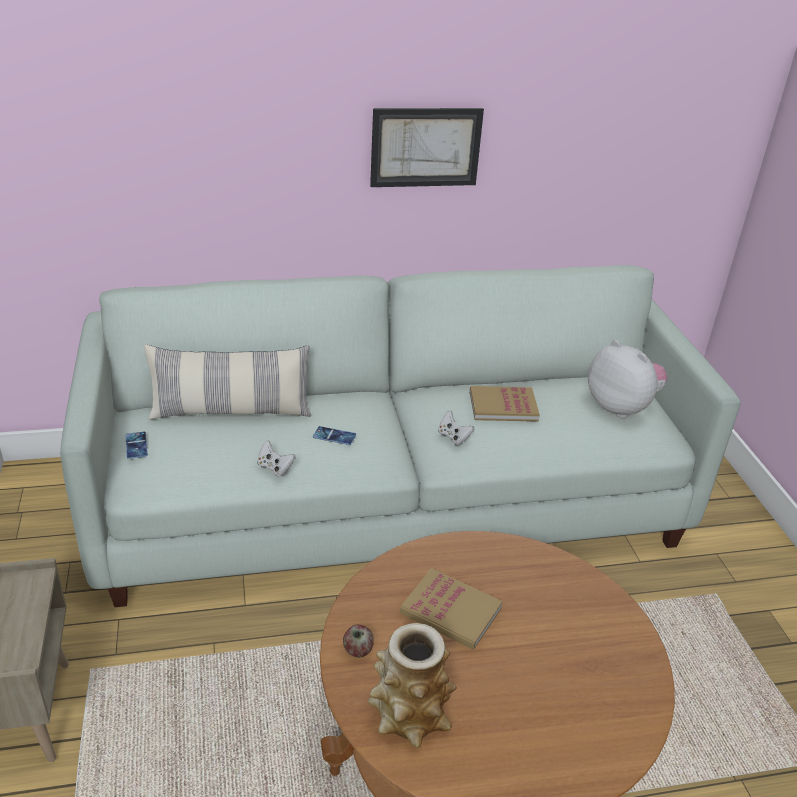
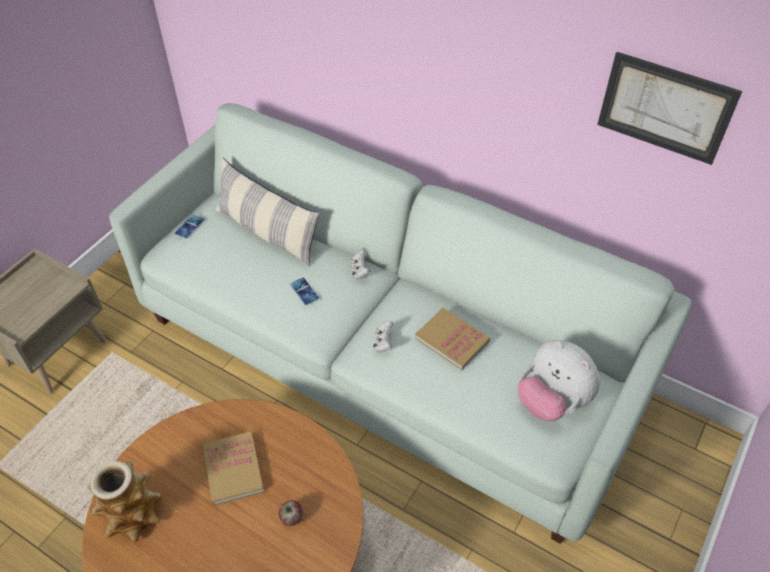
camera: 45 degrees right, 15 degrees up
(275, 468) = (242, 293): white game controller -> white game controller (359, 271)
(357, 650) = (155, 452): apple -> apple (291, 518)
(425, 147) = (487, 82): picture -> picture (665, 107)
(621, 407) = (552, 401): plush toy -> plush toy turned 135 degrees clockwise

